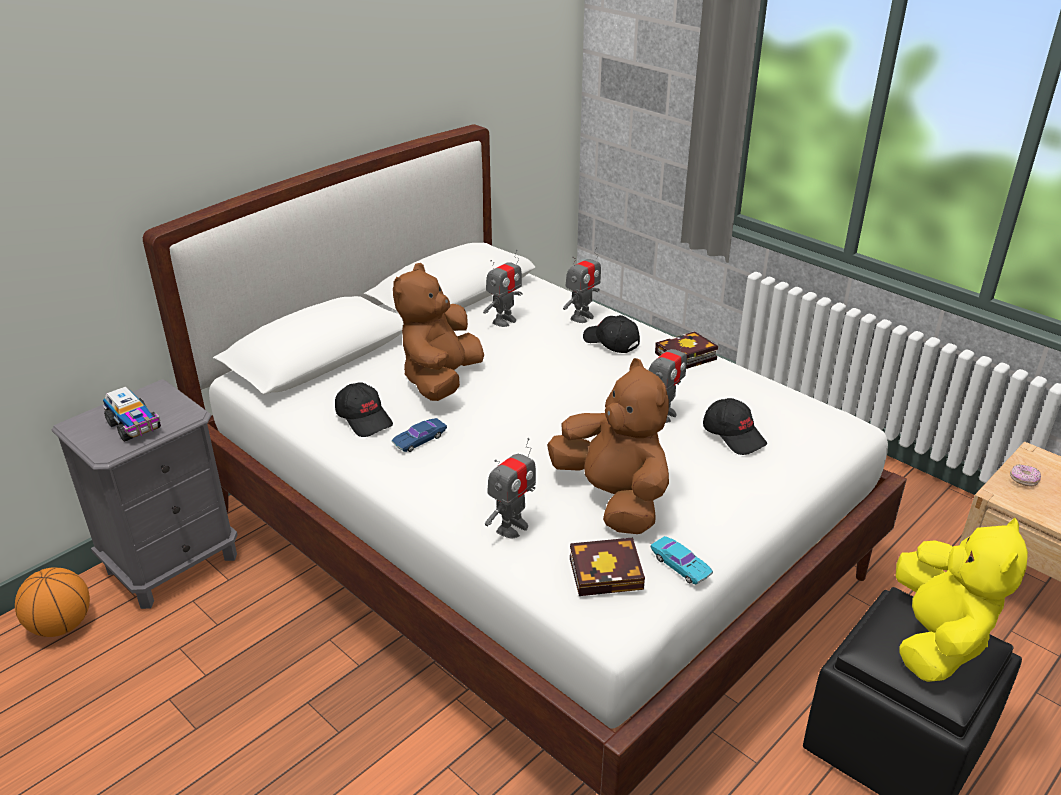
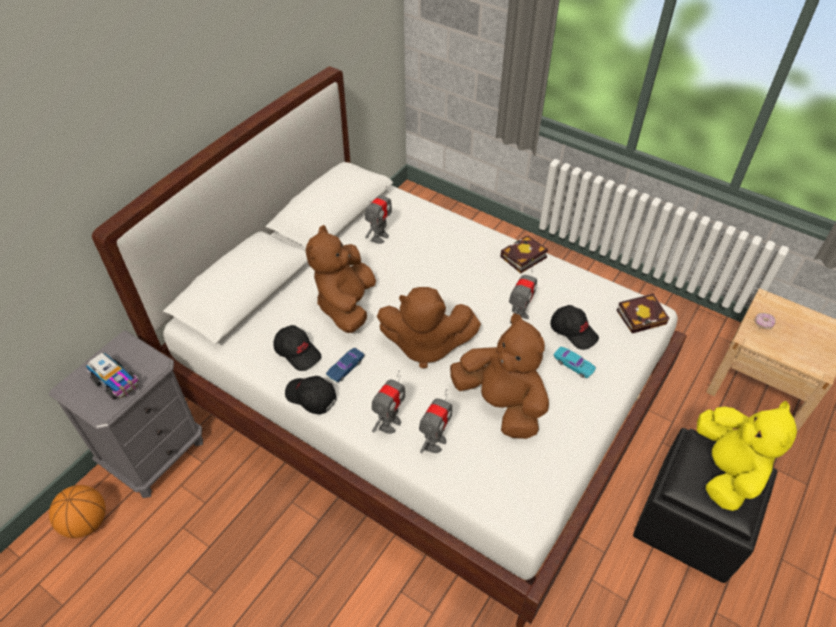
camera: 10 degrees left, 15 degrees up
(530, 428) = (425, 345): none -> brown plush toy
(582, 317) = (438, 226): toy robot -> toy robot (389, 423)
(609, 572) = (513, 474): book -> book (642, 316)
(610, 342) = (465, 250): black cap -> black cap (310, 397)
(680, 565) = (560, 459): turquoise toy car -> turquoise toy car (573, 364)

